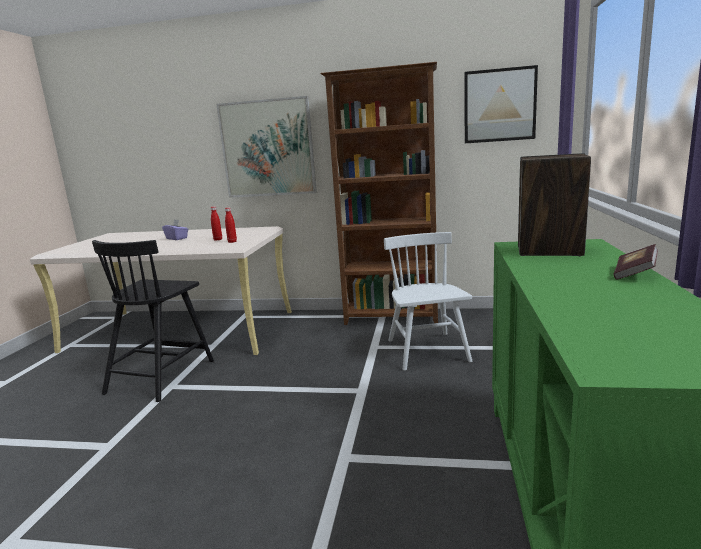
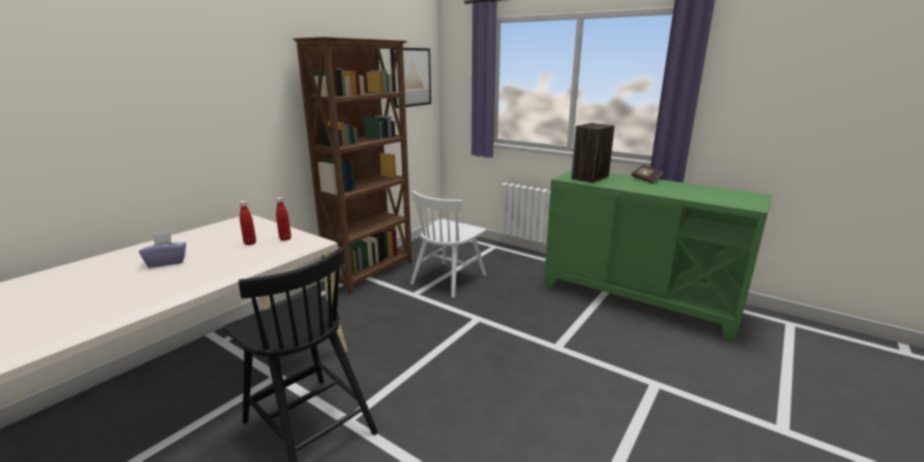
camera: 65 degrees left, 5 degrees up
(268, 148) = (220, 118): picture -> none
(427, 351) = (448, 279): white chair -> white chair turned 75 degrees counterclockwise

